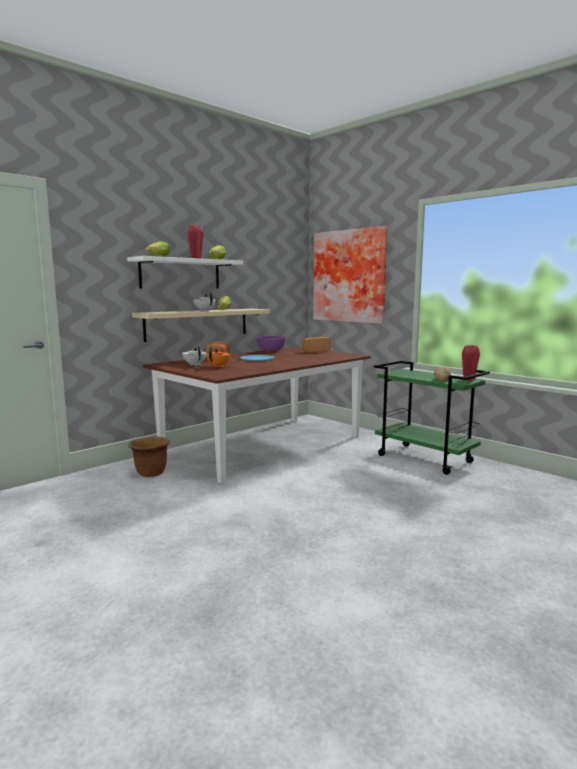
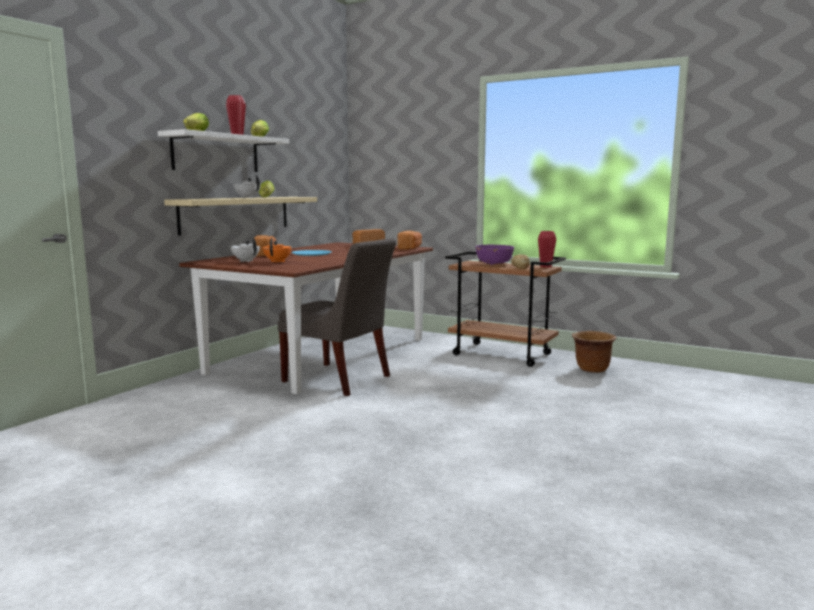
camera: 15 degrees left, 0 degrees up
(150, 473) = (204, 391): brown planter -> brown planter (592, 369)
(265, 472) = (340, 380): none -> grey chair
(271, 351) = (316, 246): purple bowl -> purple bowl (494, 264)
(348, 356) = (410, 248): none -> bread
(350, 276) = (401, 160): picture -> none
(425, 459) = (503, 354): green cart -> brown cart

